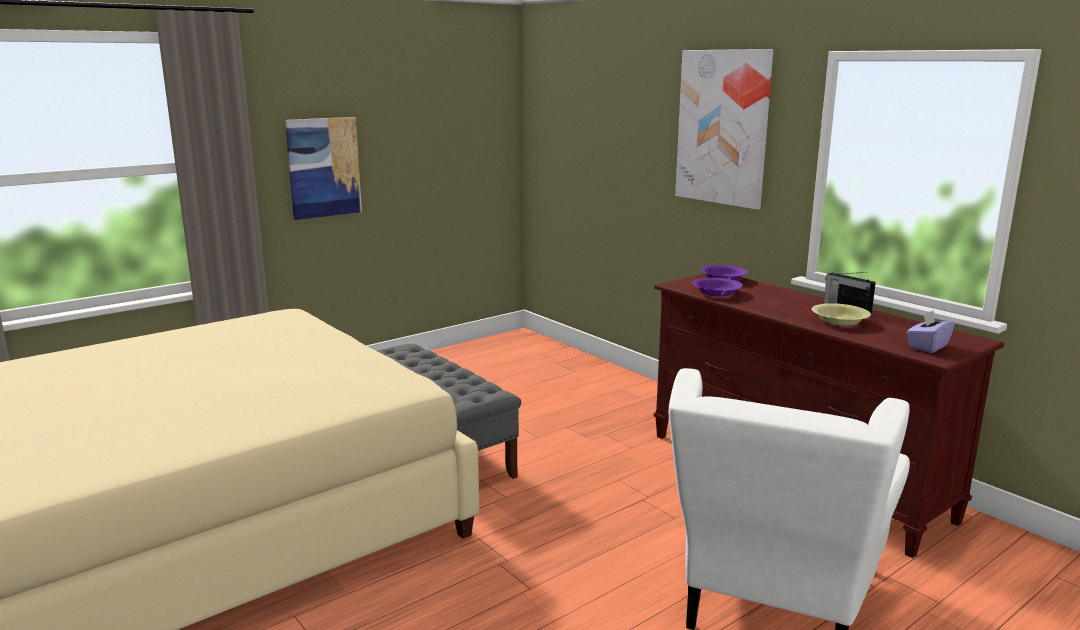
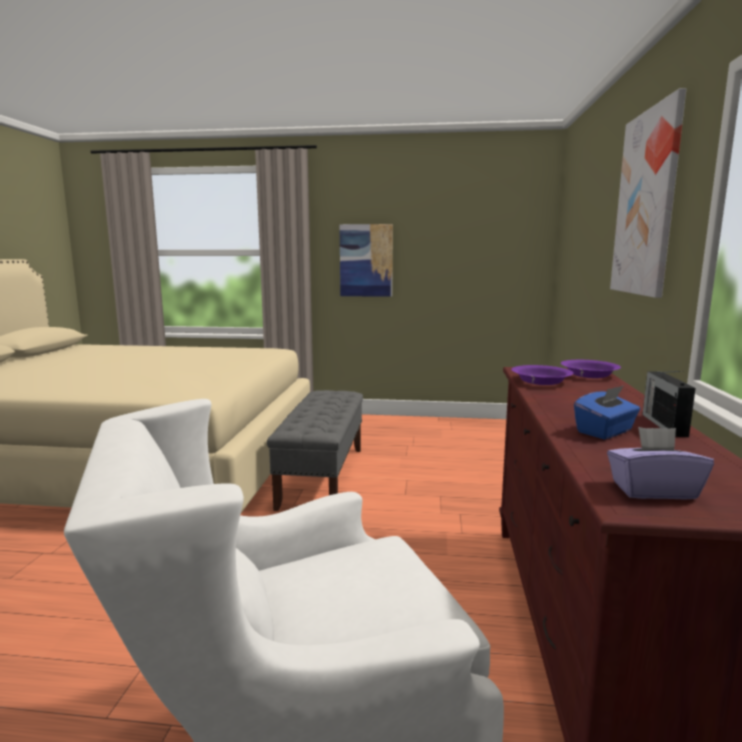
camera: 45 degrees right, 5 degrees down
(839, 321) = (605, 432): yellow bowl -> blue tissue box

